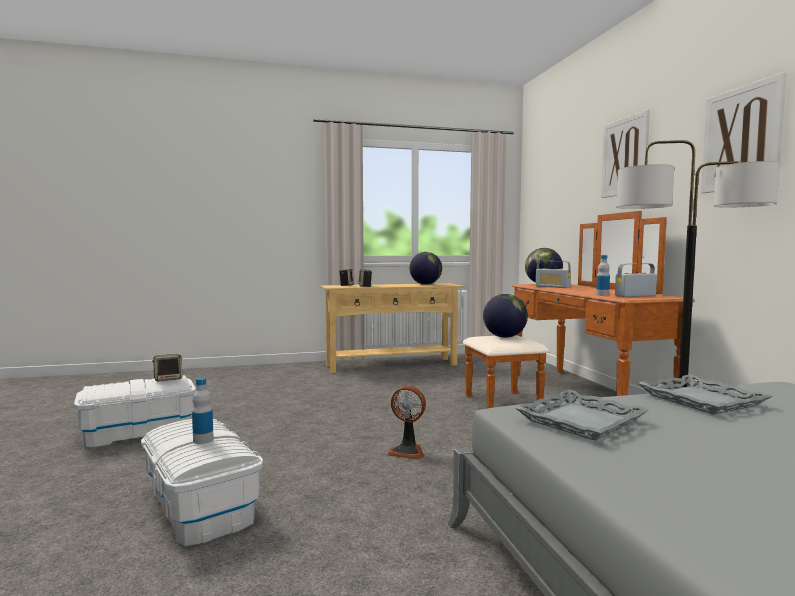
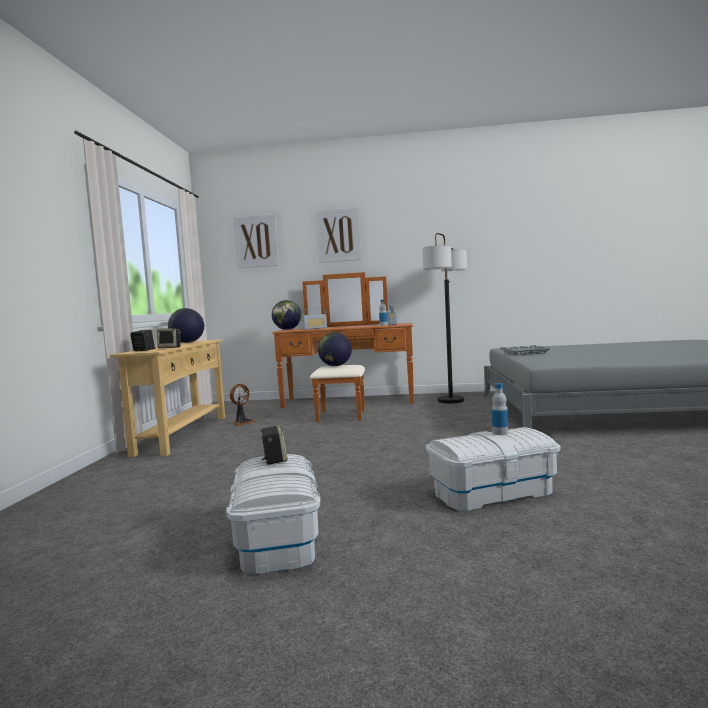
camera: 70 degrees left, 0 degrees up
(407, 451) = (419, 441): fan -> fan (242, 423)
(580, 421) = (555, 360): grey tray -> none
(741, 138) = (426, 235): picture -> picture (256, 241)

